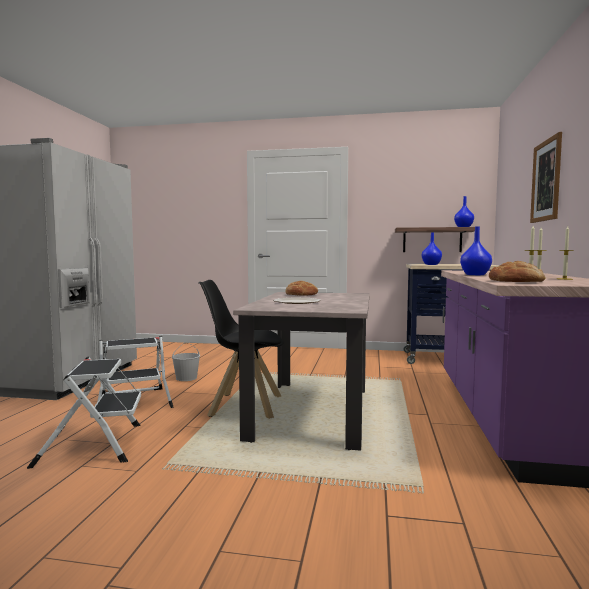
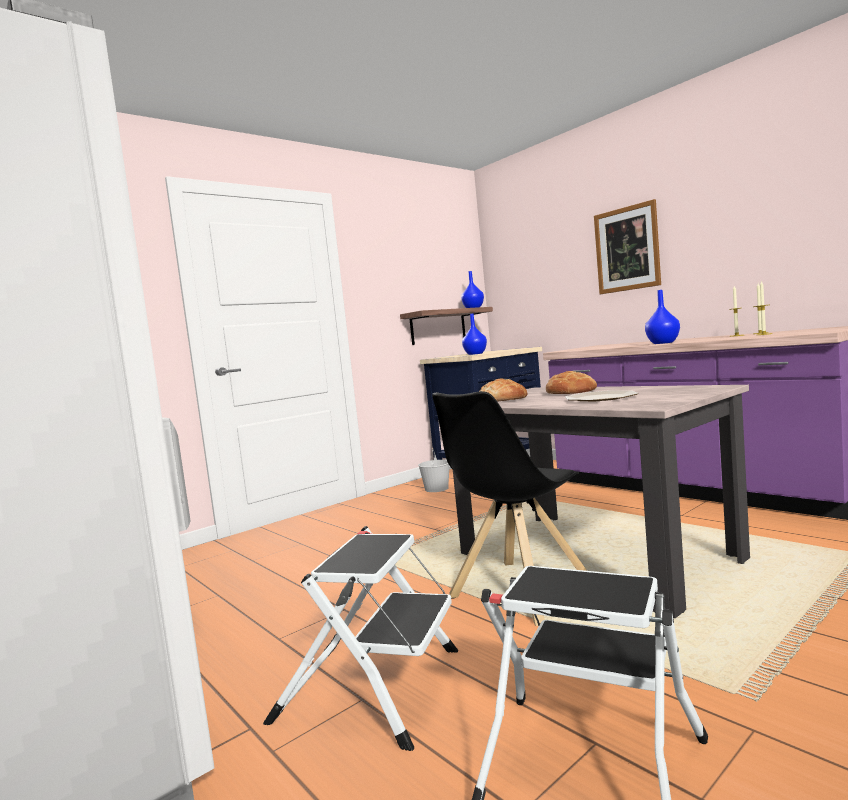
camera: 50 degrees left, 0 degrees up
(186, 378) = (307, 614): white bucket -> white bucket (436, 489)
(516, 281) = (790, 333): bread -> bread (571, 392)

